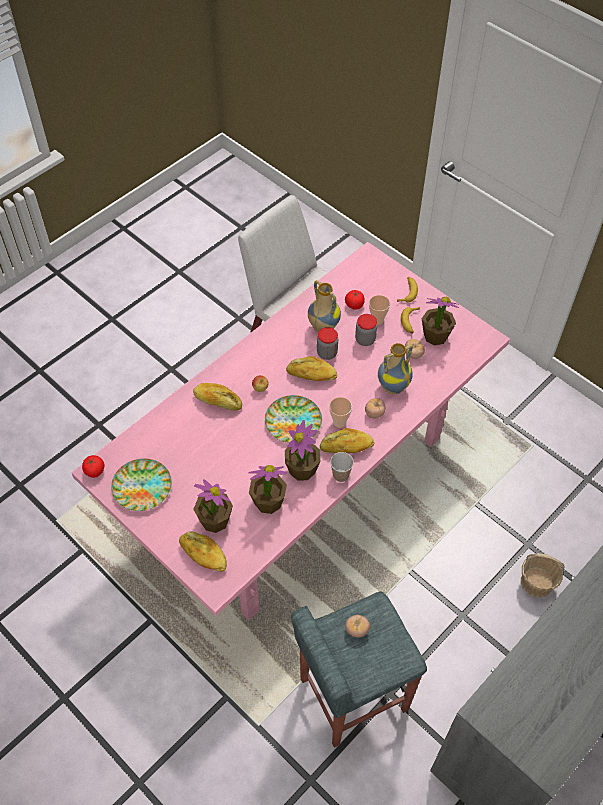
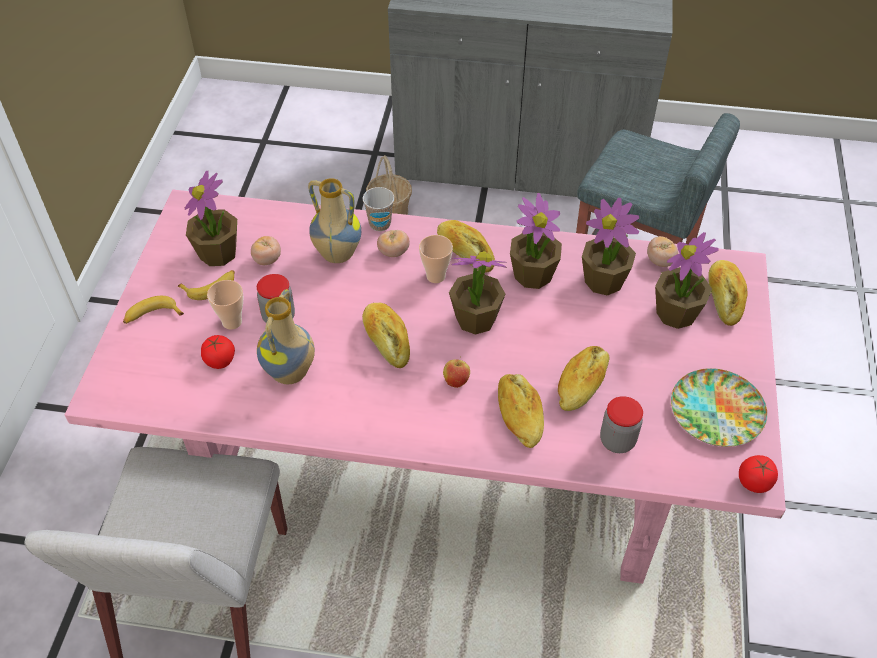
camera: 125 degrees left, 5 degrees down
(211, 440) = (582, 384): none -> bread
(293, 421) = (475, 319): plate -> potted plant
(327, 353) = (335, 344): jar -> jar (617, 441)
(340, 475) = (507, 239): cup -> cup (380, 224)
(357, 629) = (639, 182): tomato -> tomato (660, 261)

